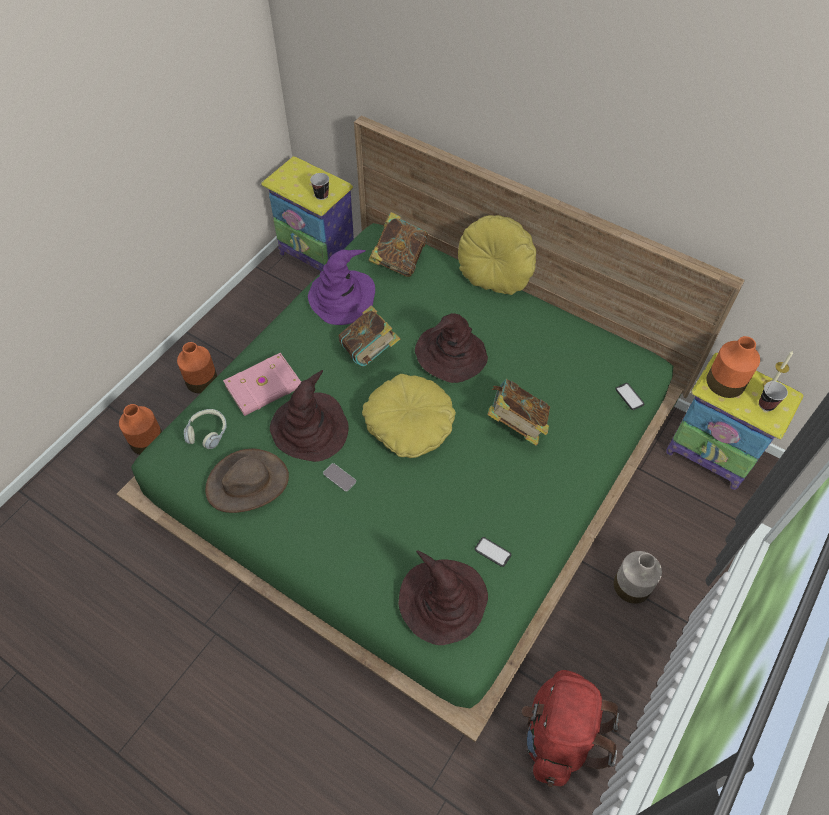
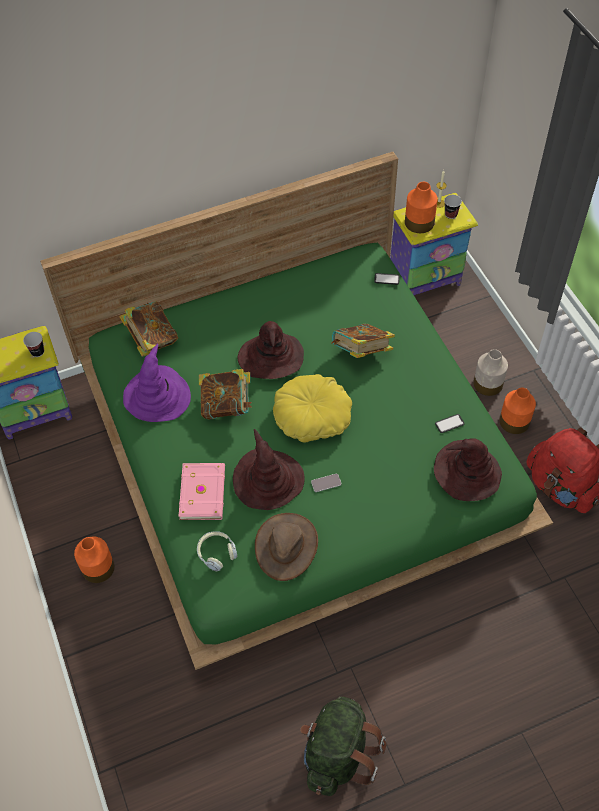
camera: 55 degrees left, 0 degrees up
(120, 672) = (338, 754): none -> green backpack
(147, 440) = (128, 640): orange vase -> orange vase (514, 421)
(494, 280) = (223, 293): yellow pillow -> none

